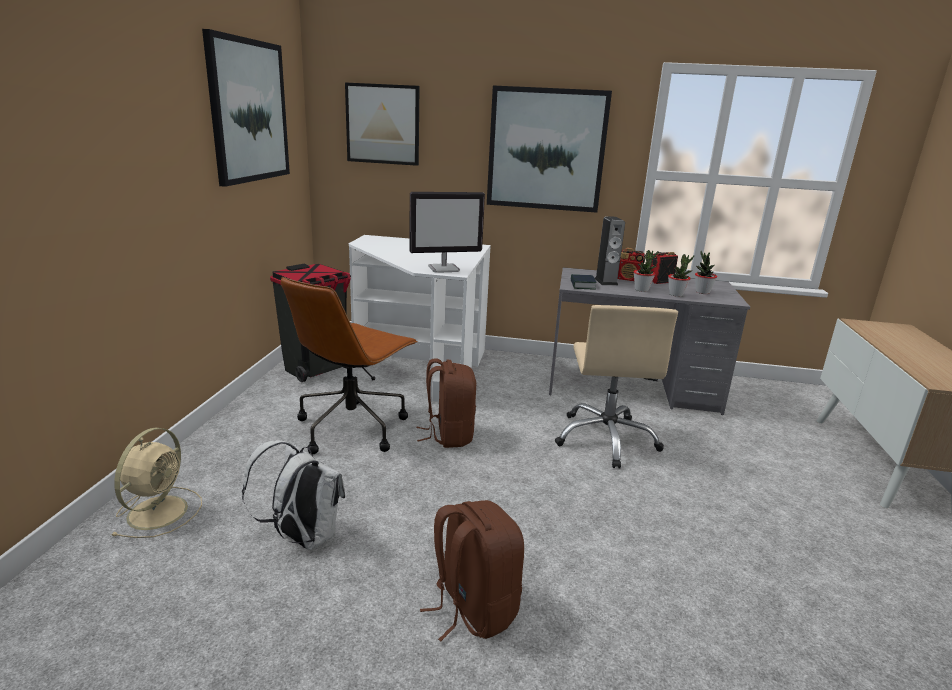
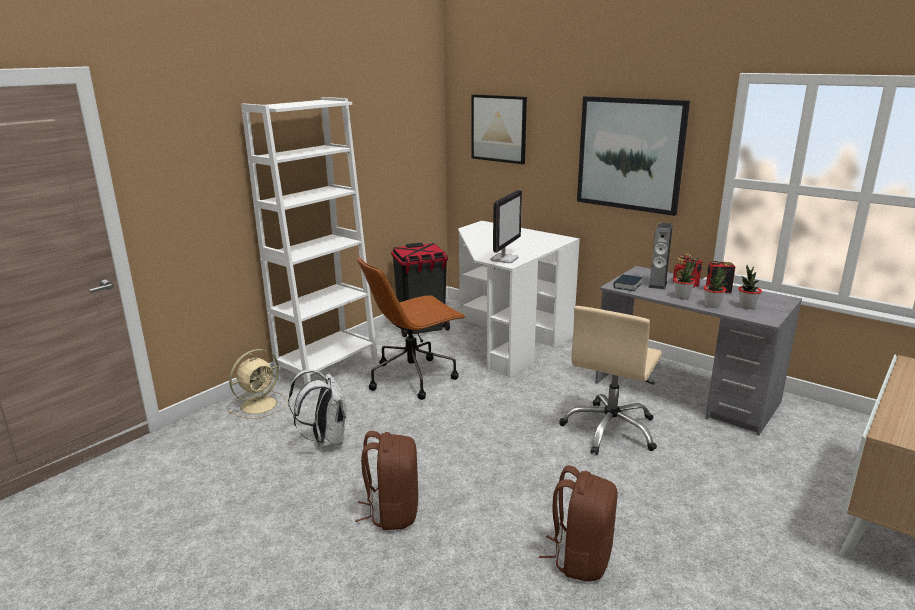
camera: 30 degrees right, 0 degrees up
(229, 440) = (328, 370): none -> white bookcase
(249, 111) = (381, 126): picture -> none
(444, 269) = (504, 259): monitor -> monitor turned 75 degrees counterclockwise
(448, 435) = (478, 398): brown backpack -> brown backpack (580, 558)

